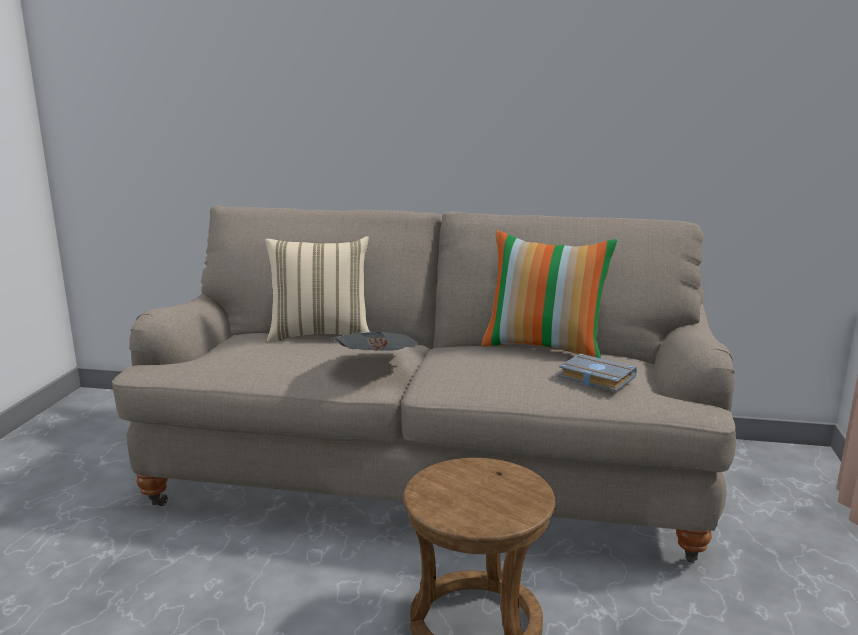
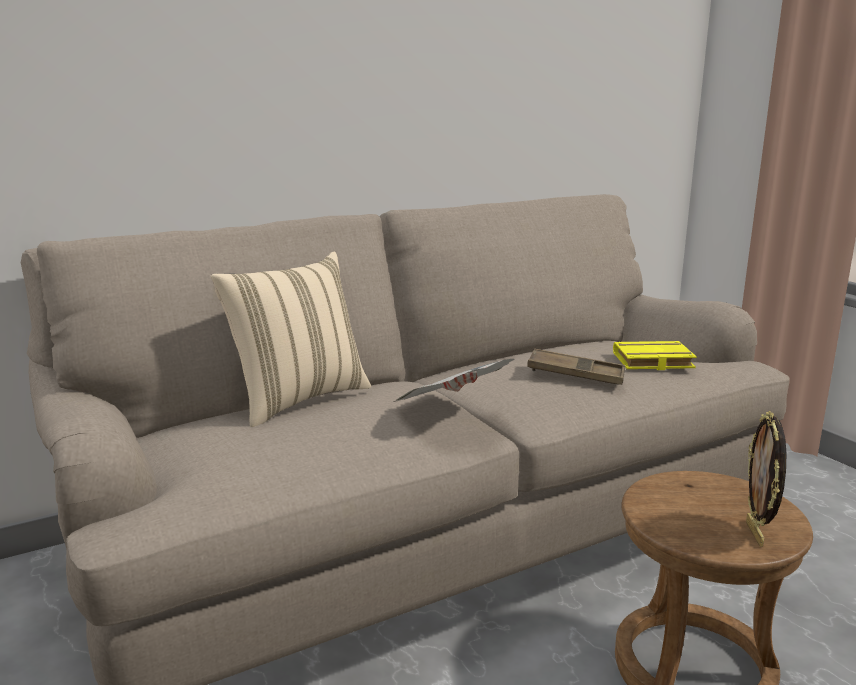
camera: 40 degrees left, 0 degrees up
(474, 515) = (756, 534): none -> picture frame
(508, 368) = (575, 374): none -> brown tray
(544, 347) = (549, 347): pillow -> none
(594, 378) = (652, 362): grey book -> yellow book

